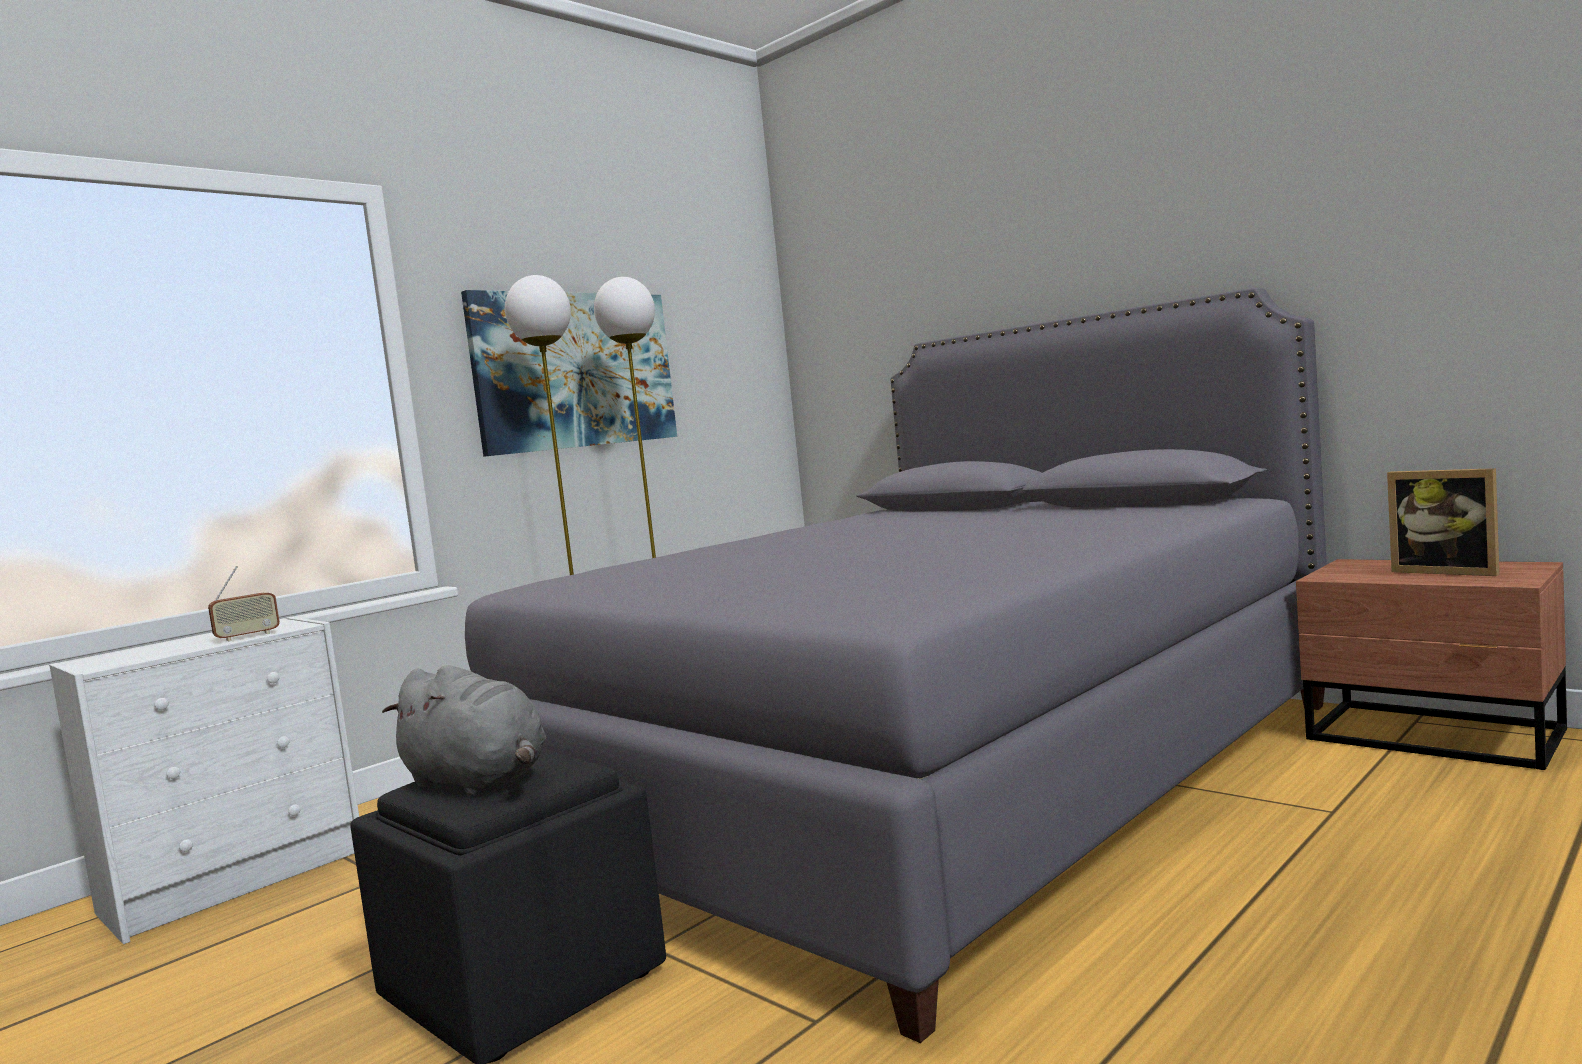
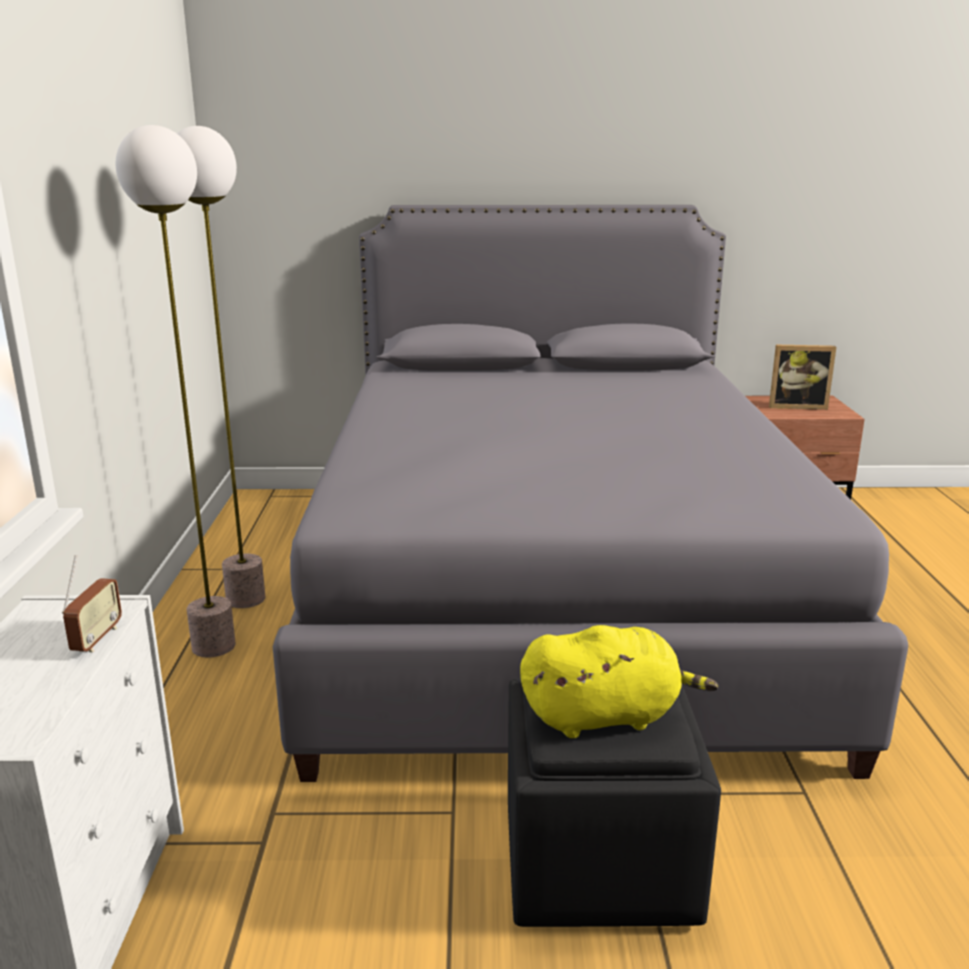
camera: 45 degrees left, 15 degrees up
(479, 782) = (606, 716): grey plush toy -> yellow plush toy
(575, 370) = (107, 225): picture -> none

